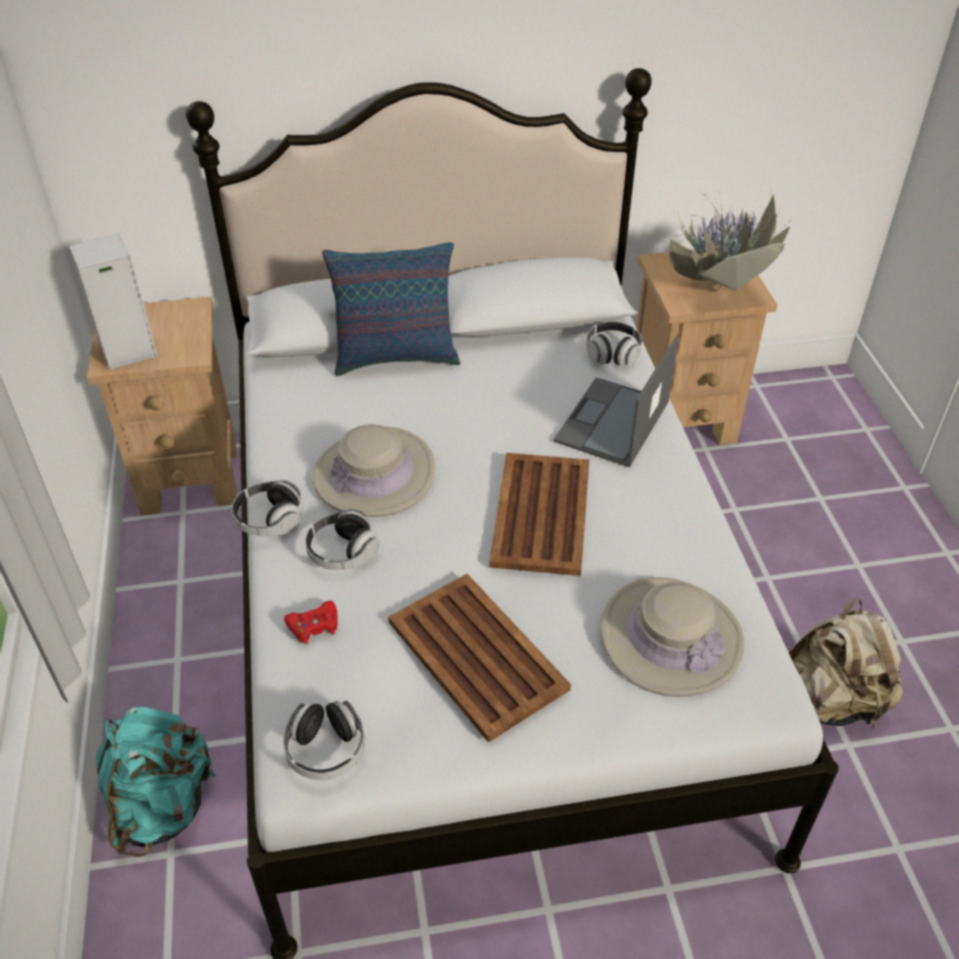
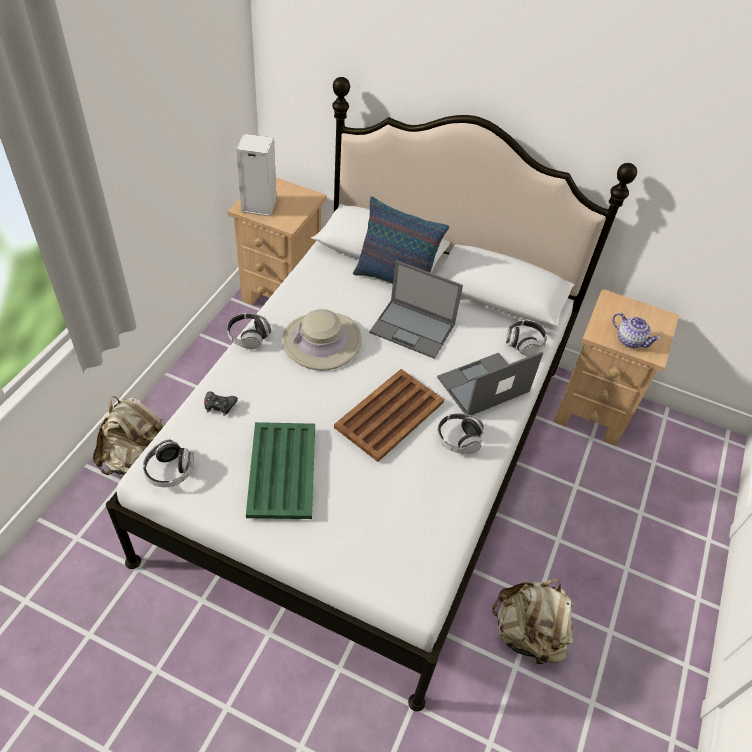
camera: 30 degrees right, 5 degrees up
(163, 806) = (136, 457): turquoise backpack -> beige backpack
(314, 626) = (219, 405): red game controller -> black game controller
(342, 552) = (268, 375): headphones -> headphones (458, 439)
(472, 402) = (413, 329): none -> laptop
(476, 654) = (282, 469): brown tray -> green tray
(670, 637) = (394, 526): beige hat -> none
(718, 294) = (630, 340): potted plant -> teapot

